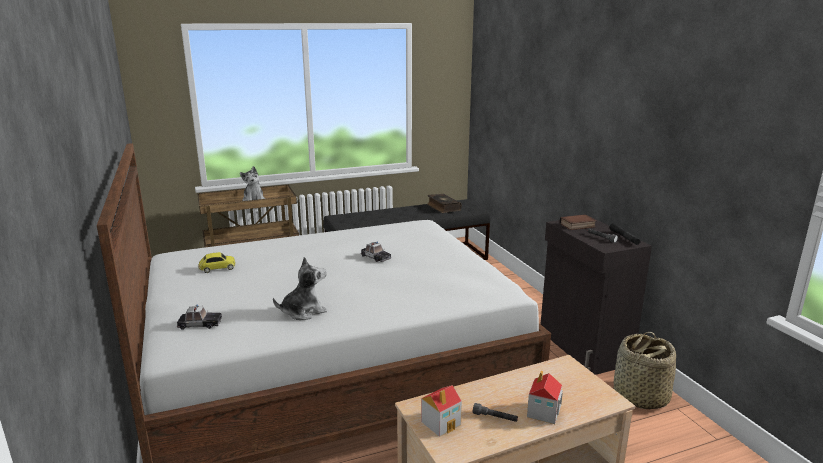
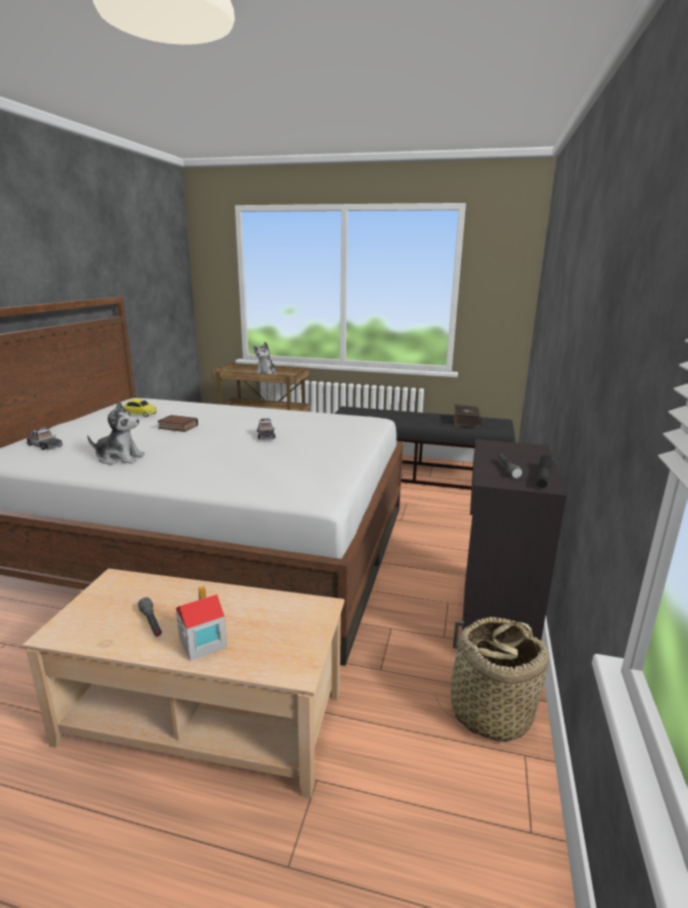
camera: 35 degrees right, 0 degrees up
(441, 423) = (104, 603): toy house -> none
(577, 225) = (506, 451): book -> book (177, 427)

